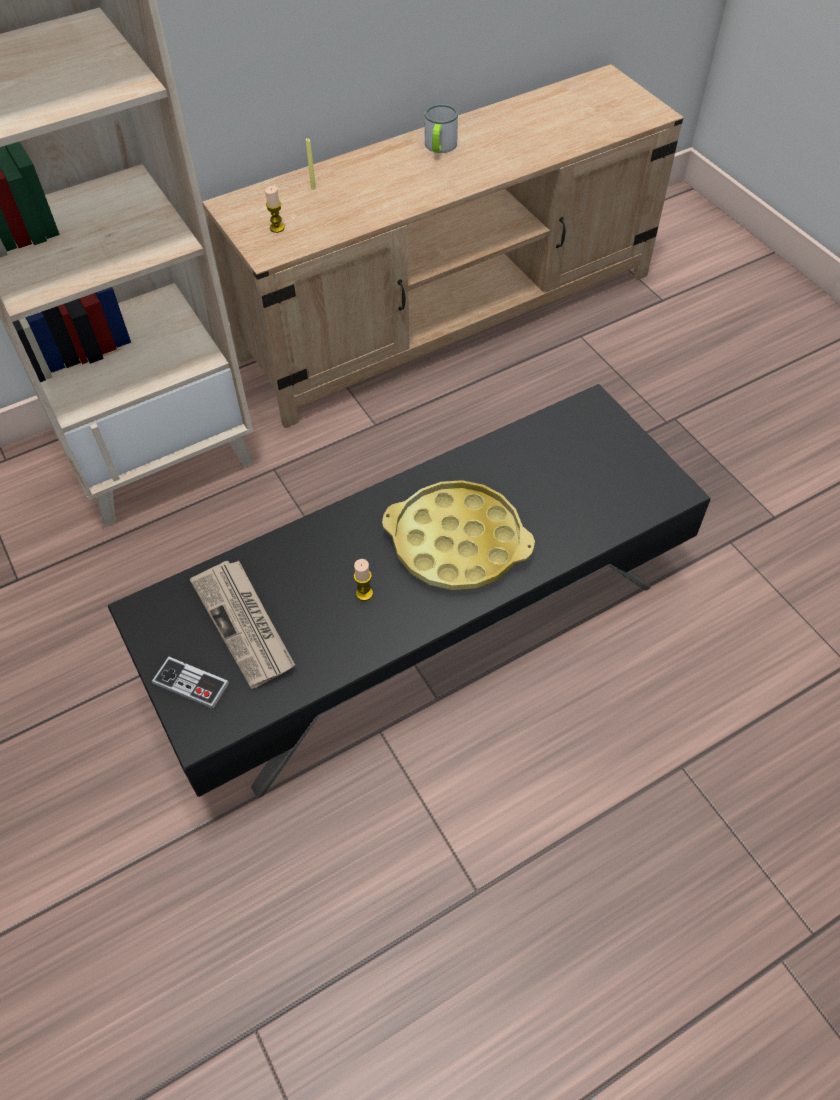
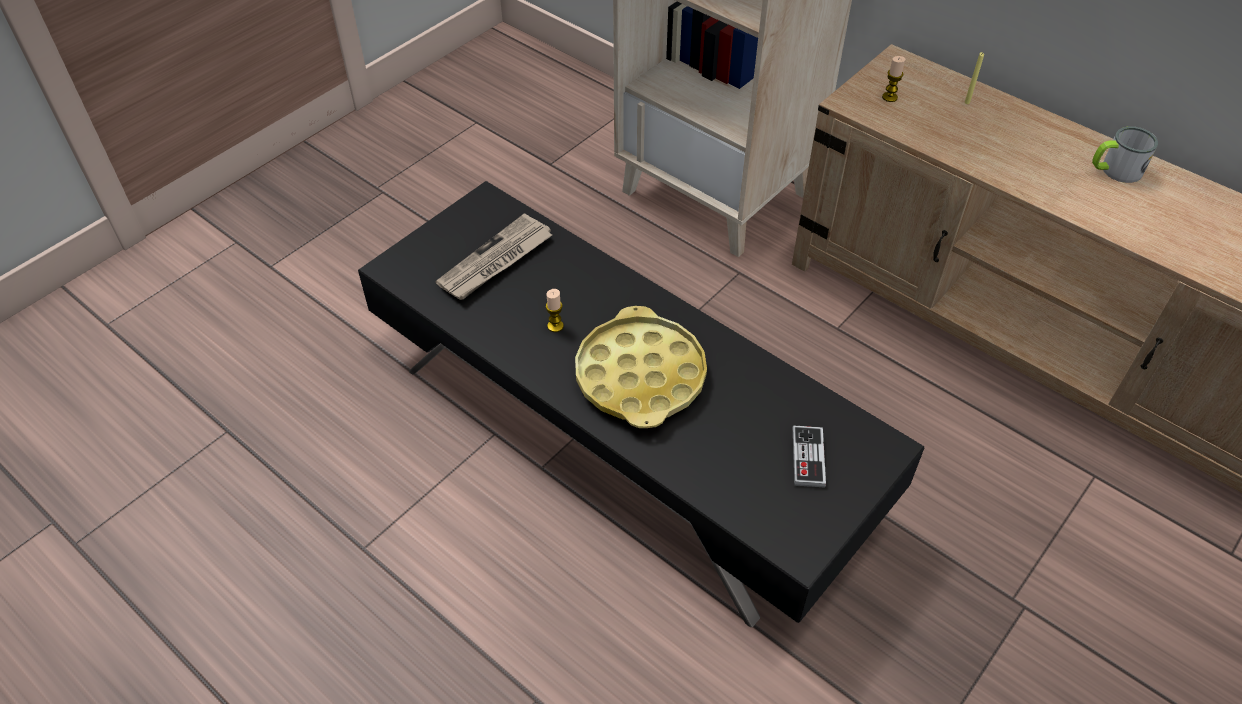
camera: 70 degrees right, 5 degrees down
(191, 684) = (430, 249): game controller -> game controller (808, 457)

